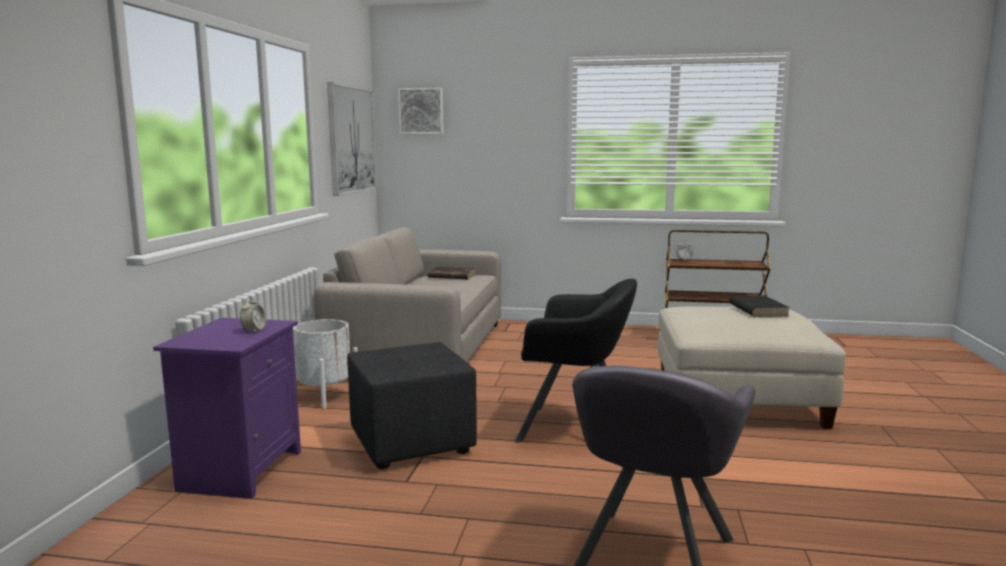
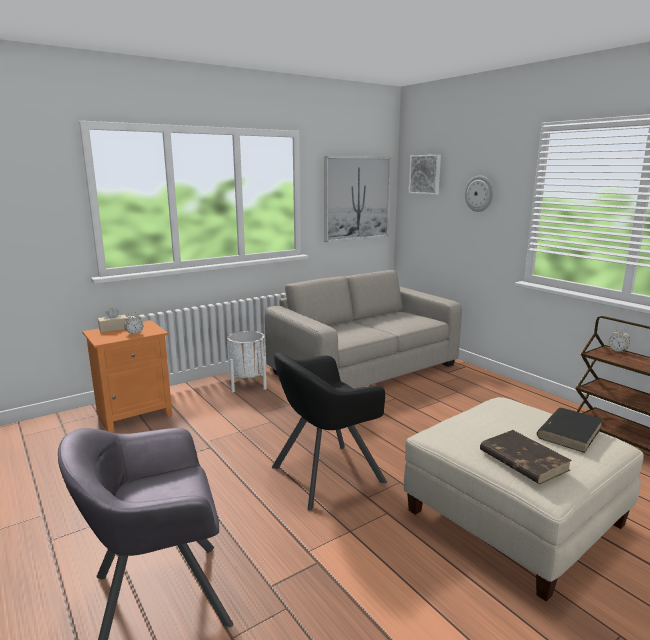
camera: 45 degrees right, 5 degrees up
(199, 334) = (113, 328): none -> beige tissue box
(240, 469) = (135, 413): purple nightstand -> orange nightstand
(411, 444) = (221, 436): black ottoman -> none
(451, 276) = (409, 316): brown book -> brown book (522, 460)
(501, 130) = (479, 193): none -> wall clock
(575, 429) = (326, 474): black armchair -> black armchair turned 90 degrees clockwise

